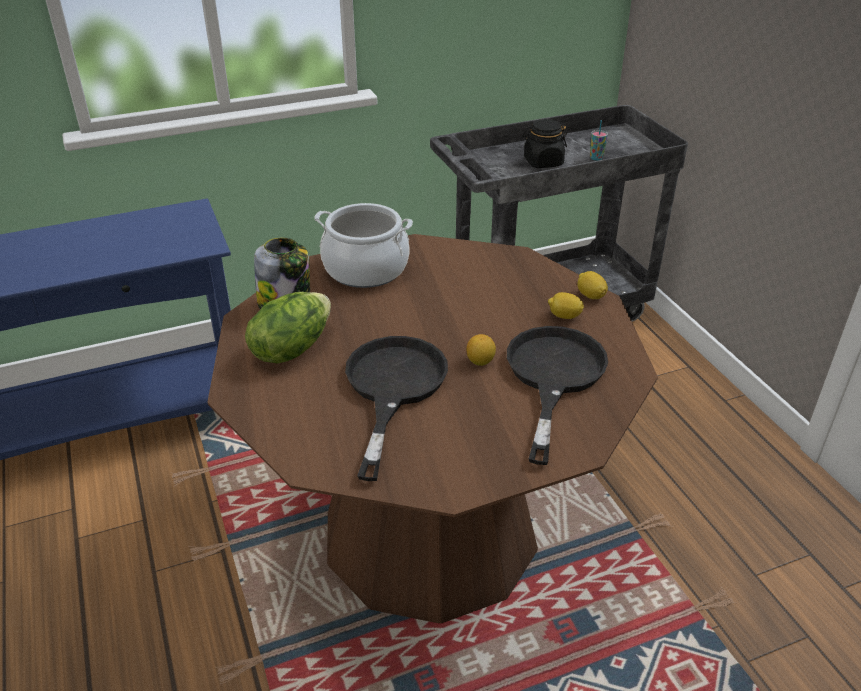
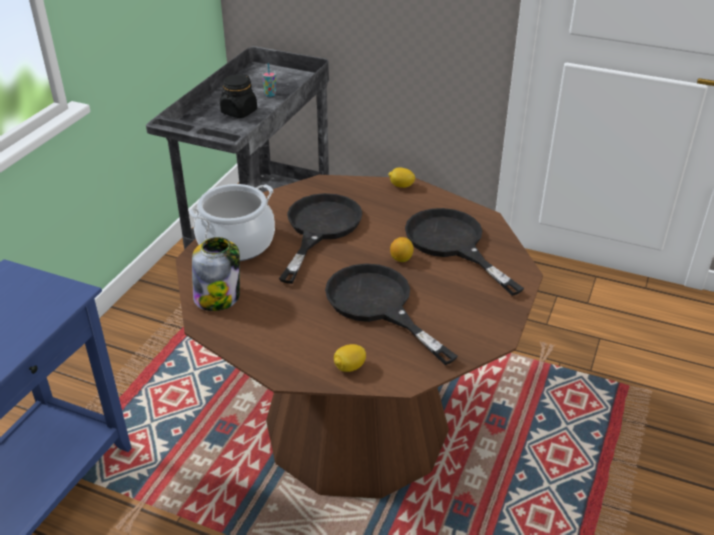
camera: 45 degrees left, 0 degrees up
(291, 348) = (273, 322): lettuce -> none
(451, 294) = (319, 228): none -> black frying pan
(564, 316) = (405, 206): lemon -> lemon (349, 367)

